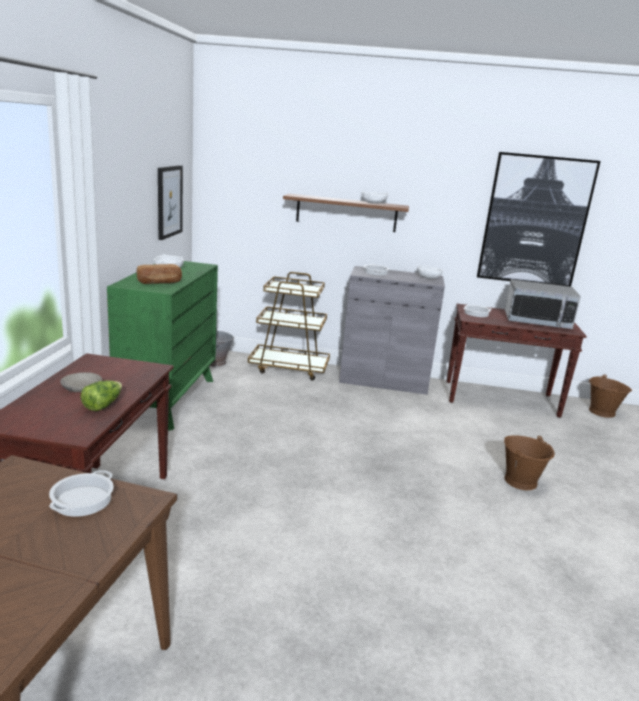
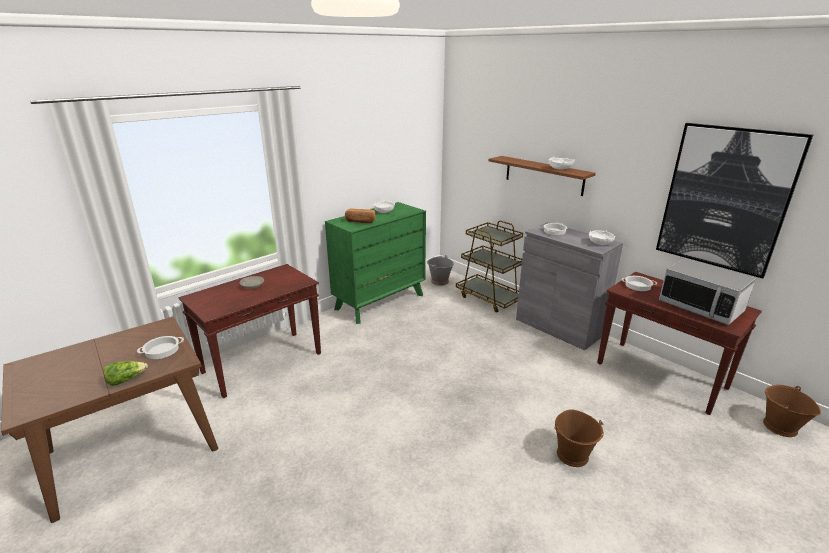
camera: 40 degrees right, 5 degrees up
(102, 405) = (246, 299): lettuce -> lettuce (126, 380)
(169, 201) = (406, 160): picture -> none

